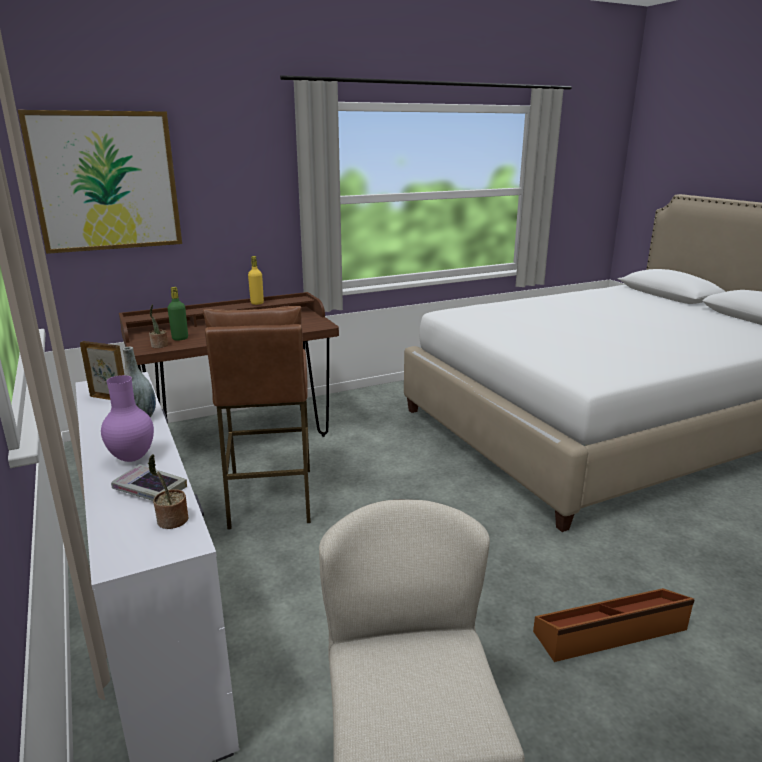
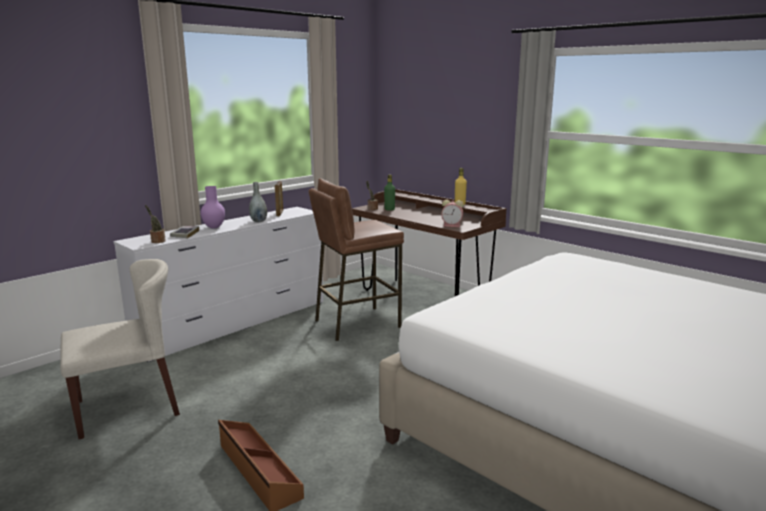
camera: 70 degrees right, 5 degrees down
(106, 181) = (413, 106): picture -> none
(306, 326) = (452, 225): none -> alarm clock

